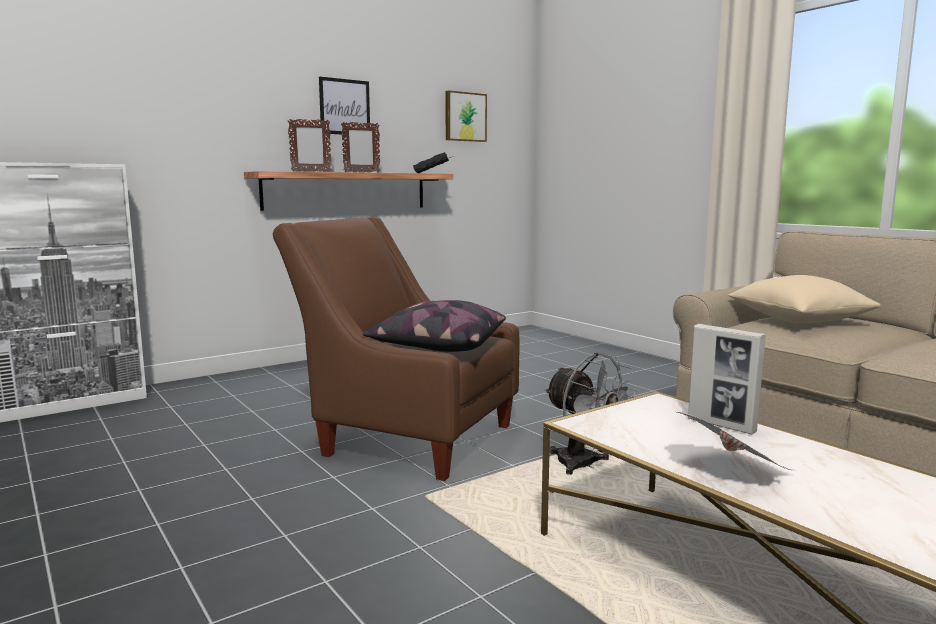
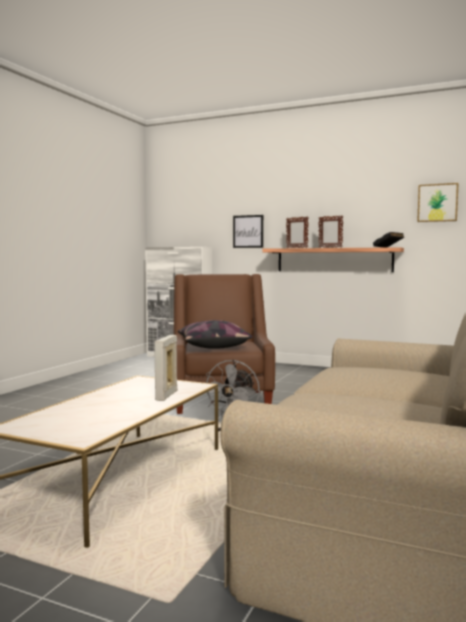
camera: 60 degrees right, 5 degrees down
(344, 107) = (335, 206): picture -> picture (248, 231)
(733, 471) = (96, 400): newspaper -> none
(798, 321) = (377, 371): beige pillow -> none

